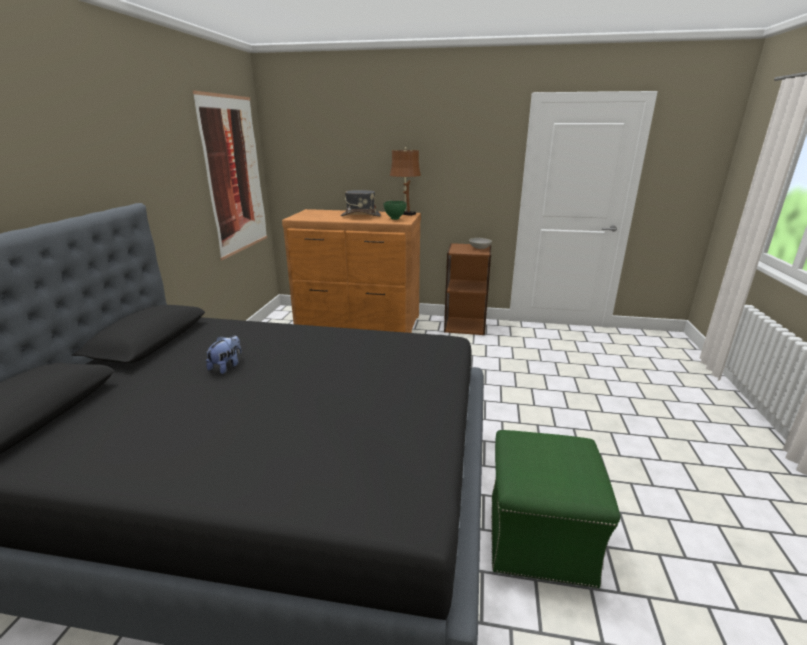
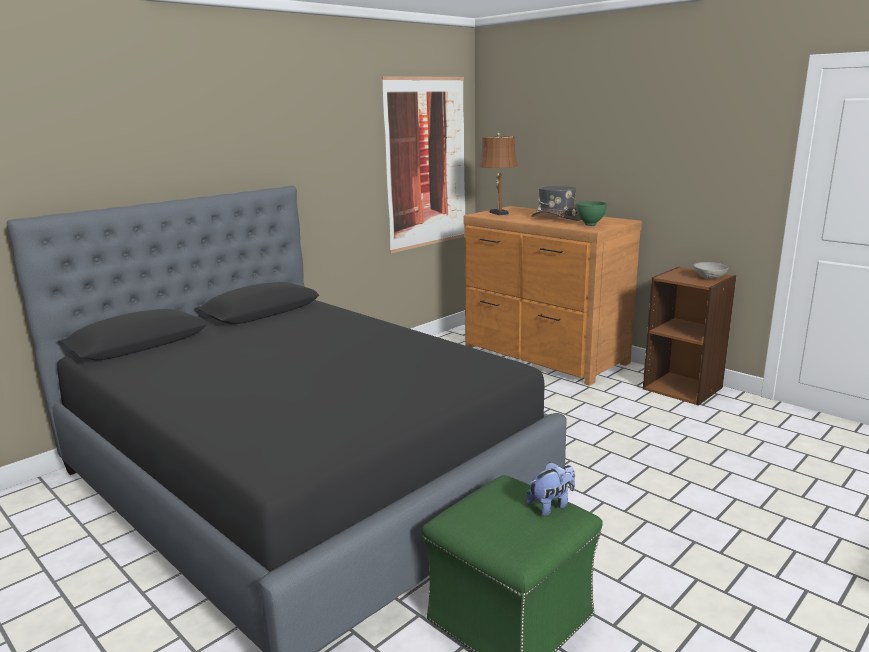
camera: 35 degrees right, 5 degrees down
(227, 366) = (289, 342): plush toy -> plush toy (551, 505)
(405, 214) = (617, 220): brown table lamp -> brown table lamp (498, 213)

